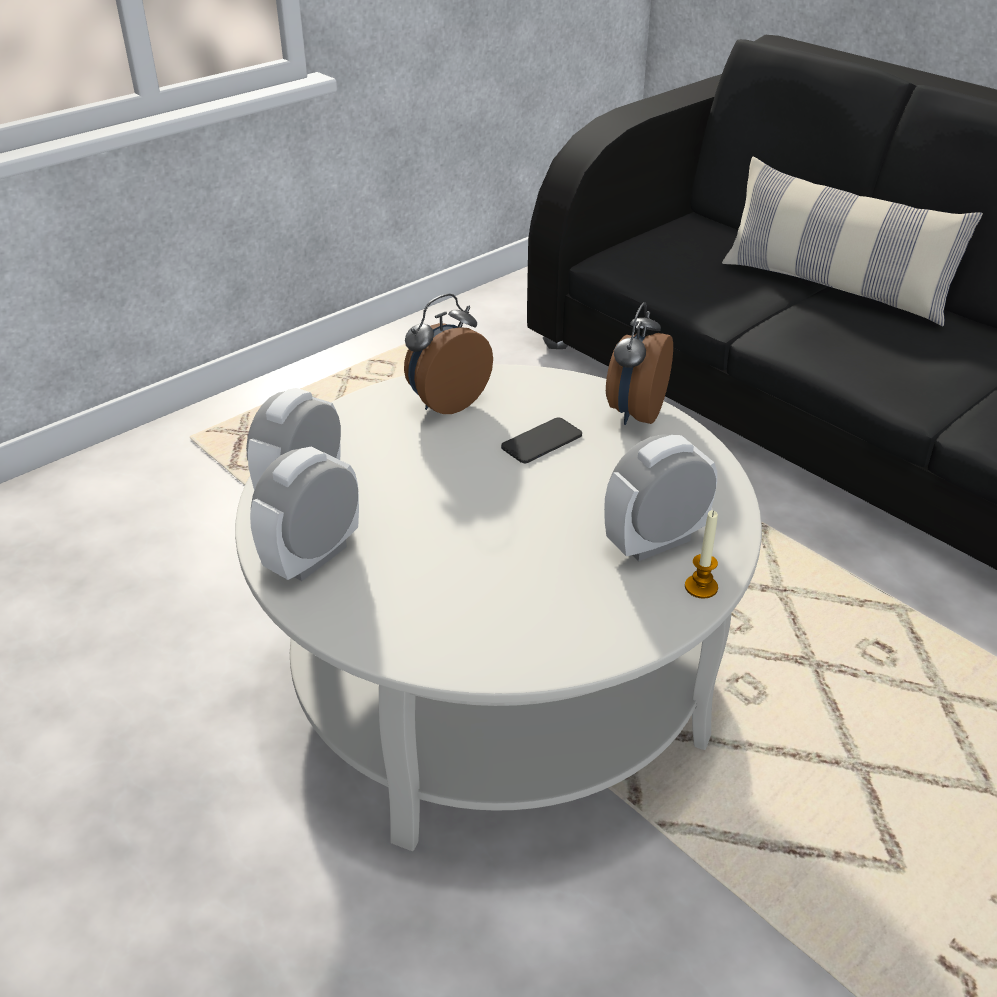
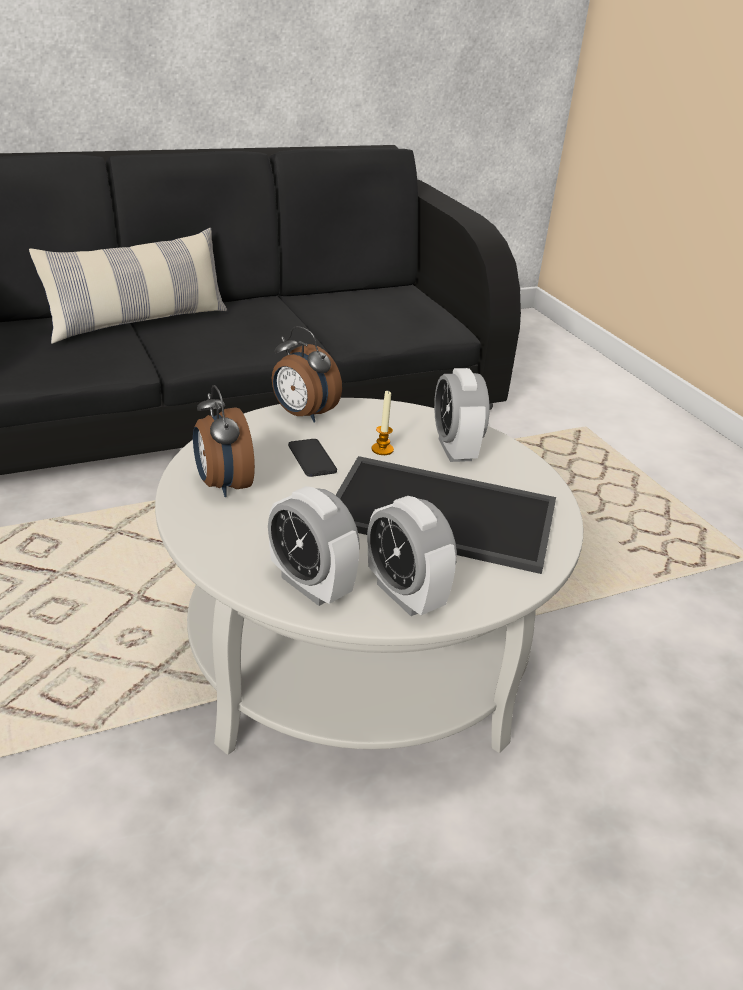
camera: 75 degrees left, 5 degrees down
(495, 559) = (445, 512): none -> tray
(701, 587) = (505, 448): candle -> candle (382, 449)

